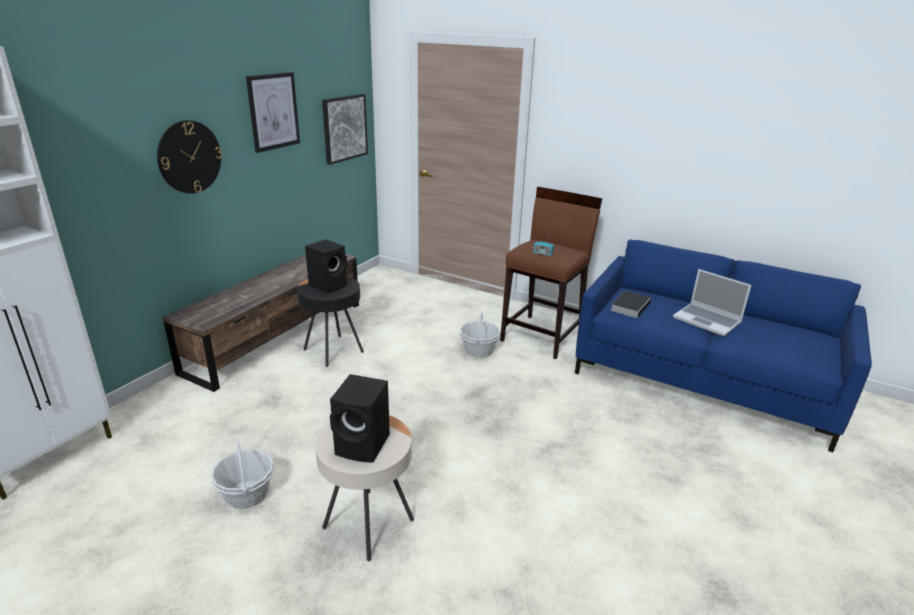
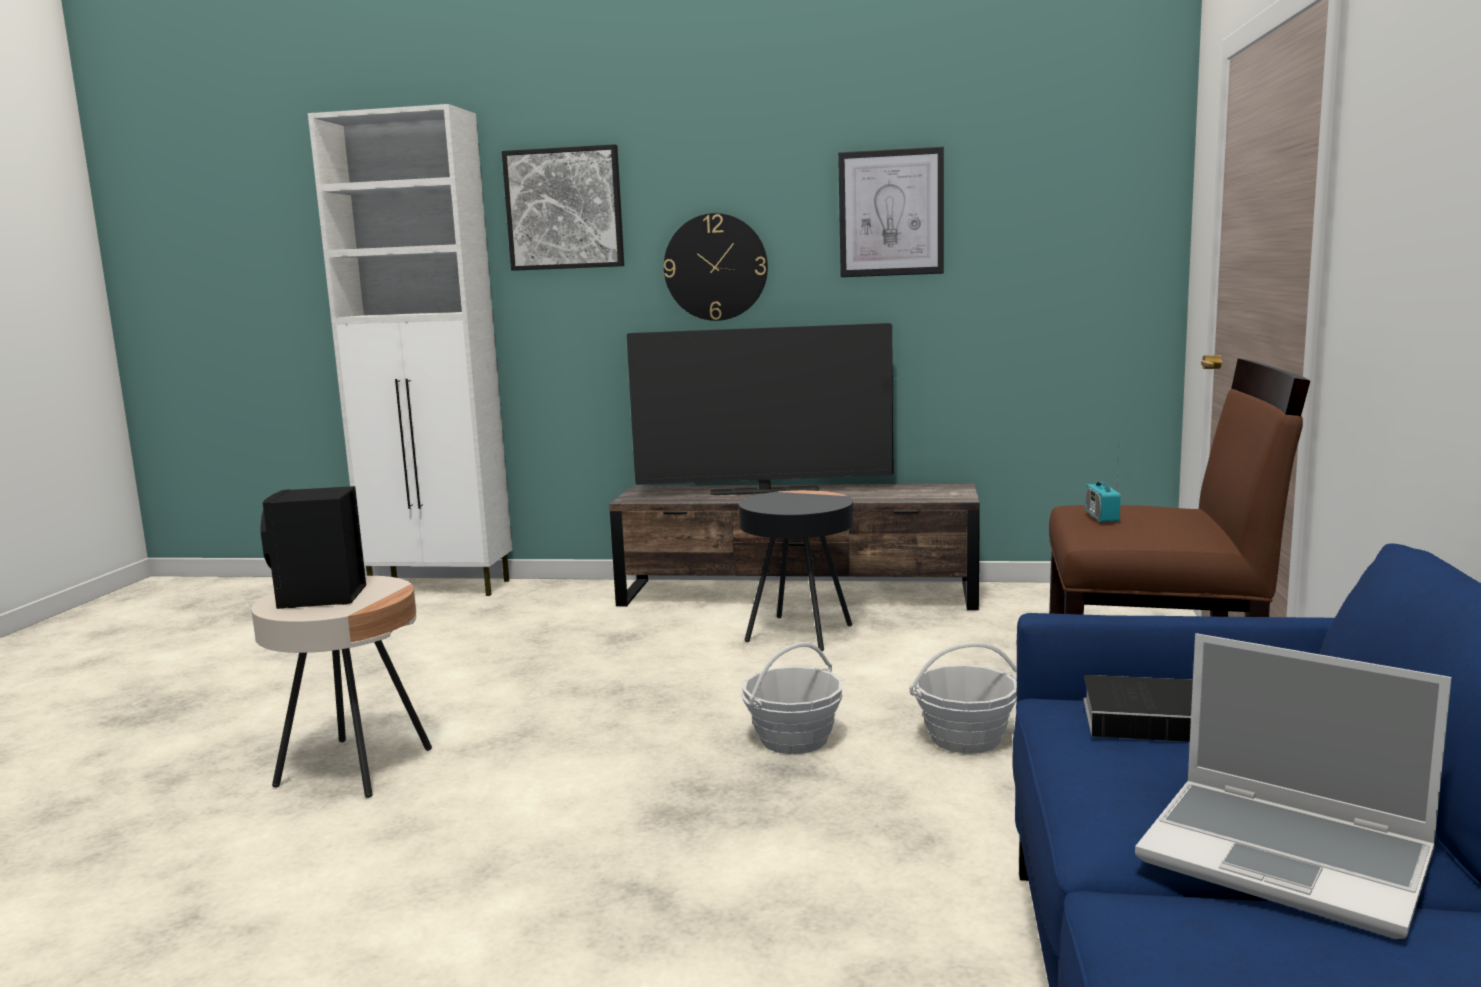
camera: 70 degrees right, 15 degrees down
(247, 494) = (403, 681): basket -> basket (794, 739)
(254, 288) = (764, 491): none -> television
(329, 285) = (801, 500): black speaker -> none
(344, 128) = (1081, 260): picture -> picture (564, 209)
(707, 321) = (1288, 858): laptop -> laptop turned 75 degrees counterclockwise

